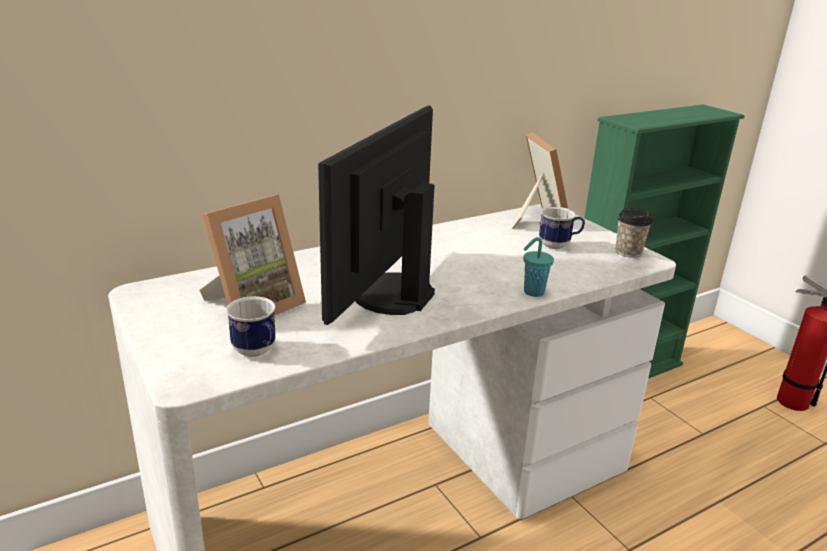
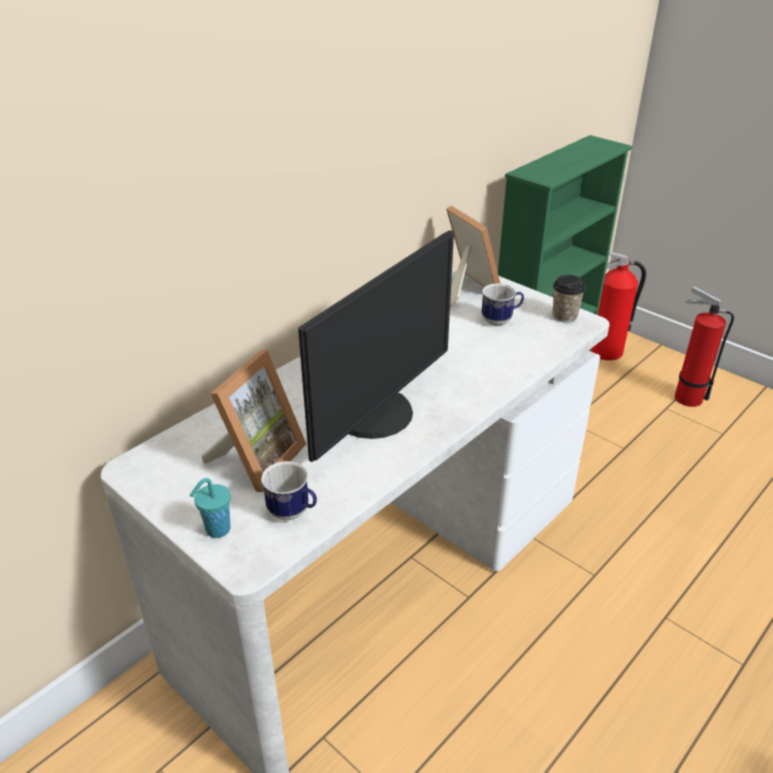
camera: 15 degrees left, 10 degrees up
(389, 293) = (376, 414): monitor -> monitor turned 150 degrees counterclockwise
(532, 292) = (502, 384): turquoise cup -> turquoise cup (216, 530)
(711, 343) = (606, 352): none -> fire extinguisher

